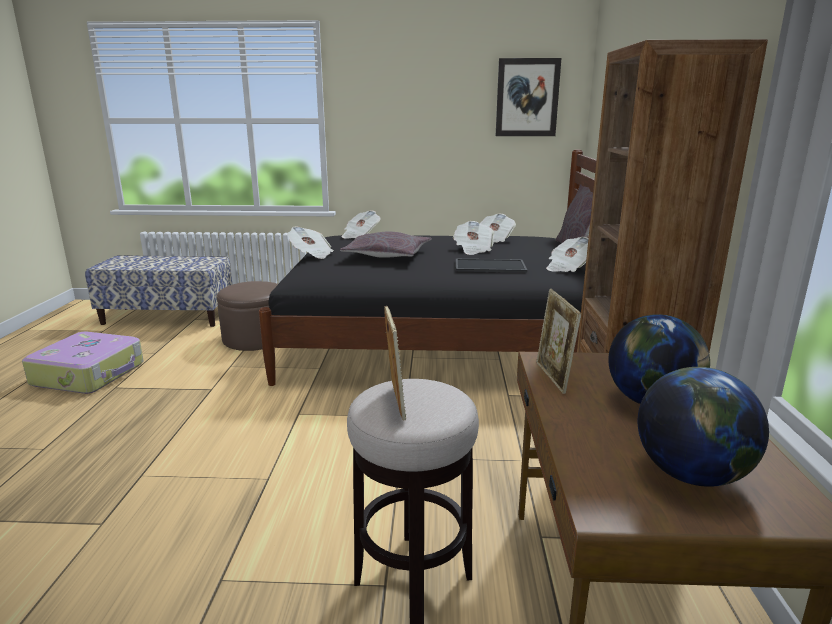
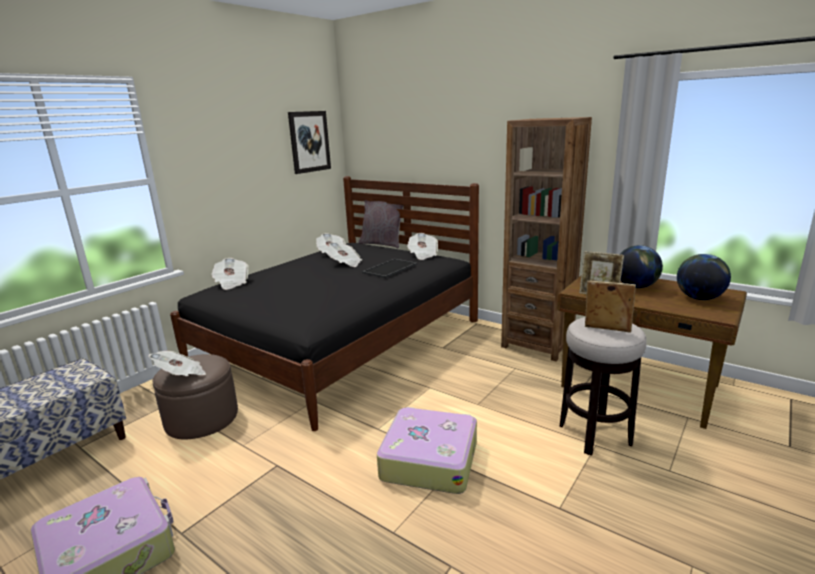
camera: 55 degrees left, 0 degrees up
(264, 459) = (429, 459): none -> suitcase
(311, 254) = (252, 308): newspaper -> newspaper (181, 375)
(387, 255) = (311, 286): grey pillow -> none

